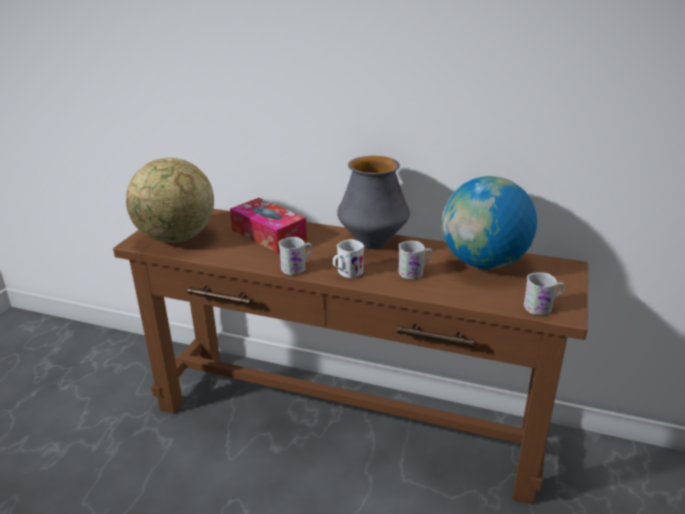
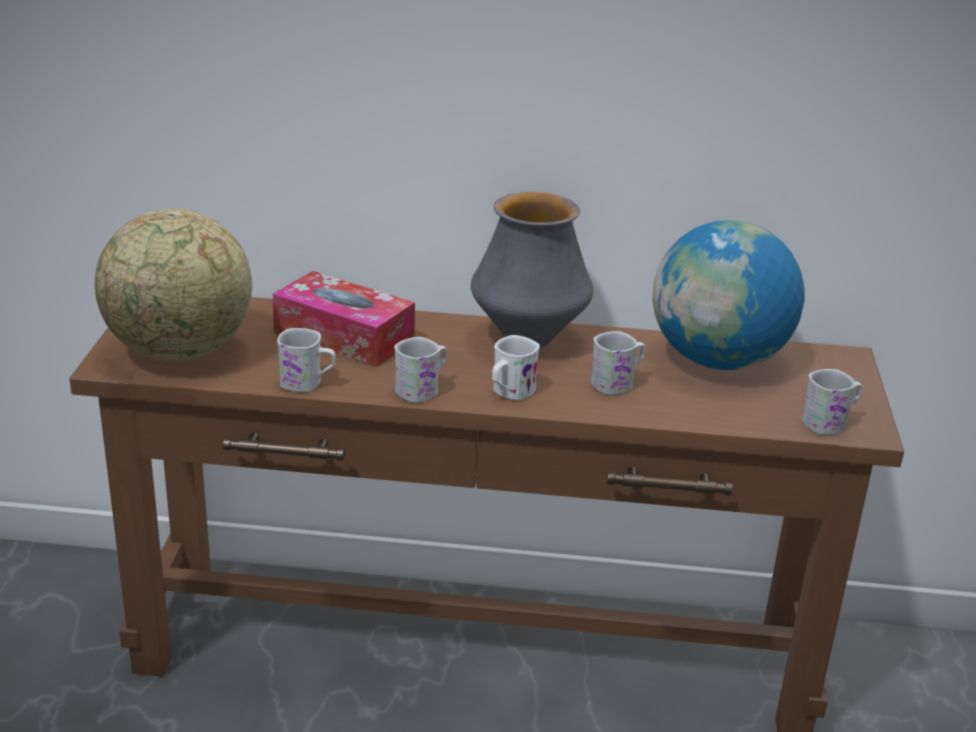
camera: 15 degrees left, 0 degrees up
(235, 260) = (308, 383): none -> white mug

